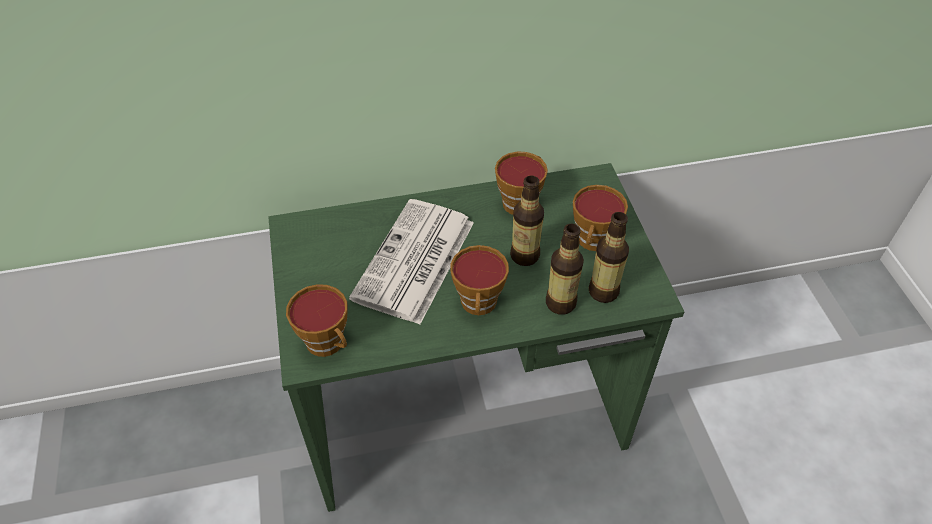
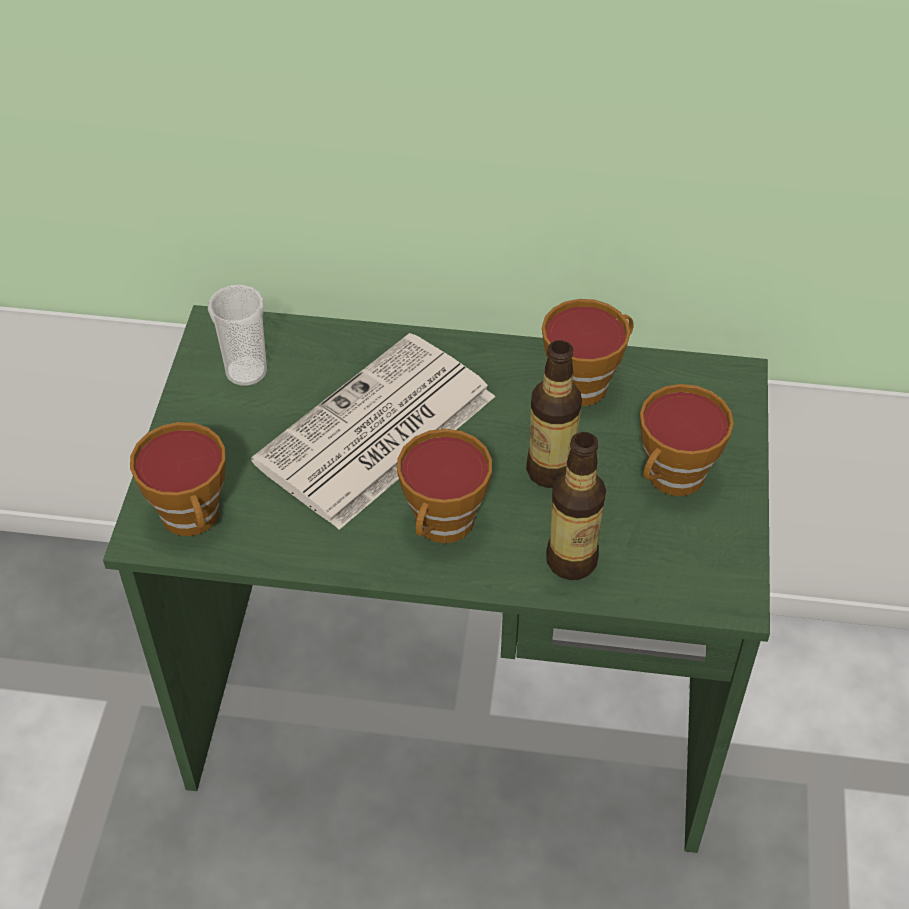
camera: 20 degrees right, 0 degrees up
(320, 247) = (246, 372): none -> cup
(603, 291) = (649, 562): bottle -> none

